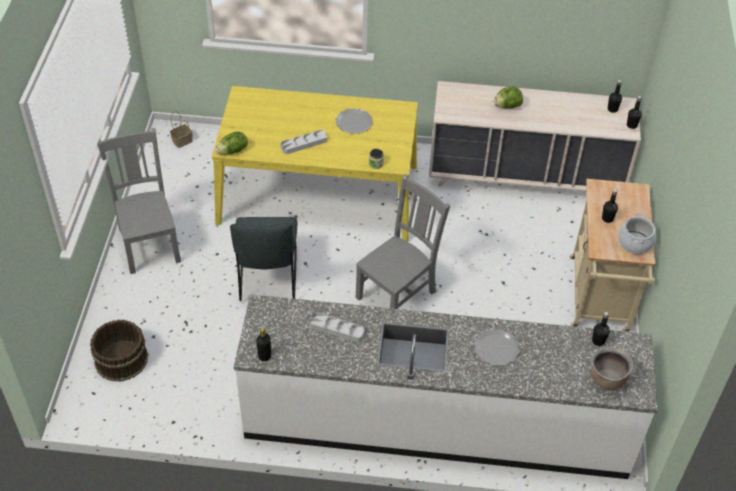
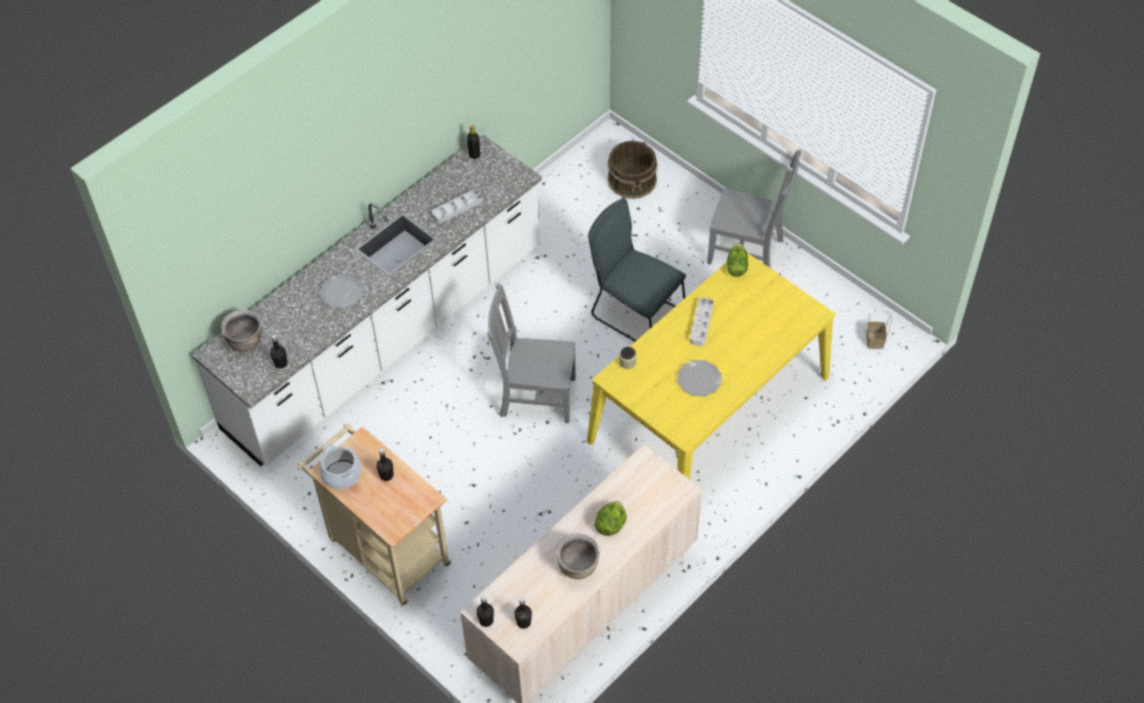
camera: 130 degrees right, 5 degrees up
(398, 293) = (535, 396): grey chair -> grey chair turned 105 degrees clockwise
(551, 105) = (578, 567): none -> brown cooking pot

